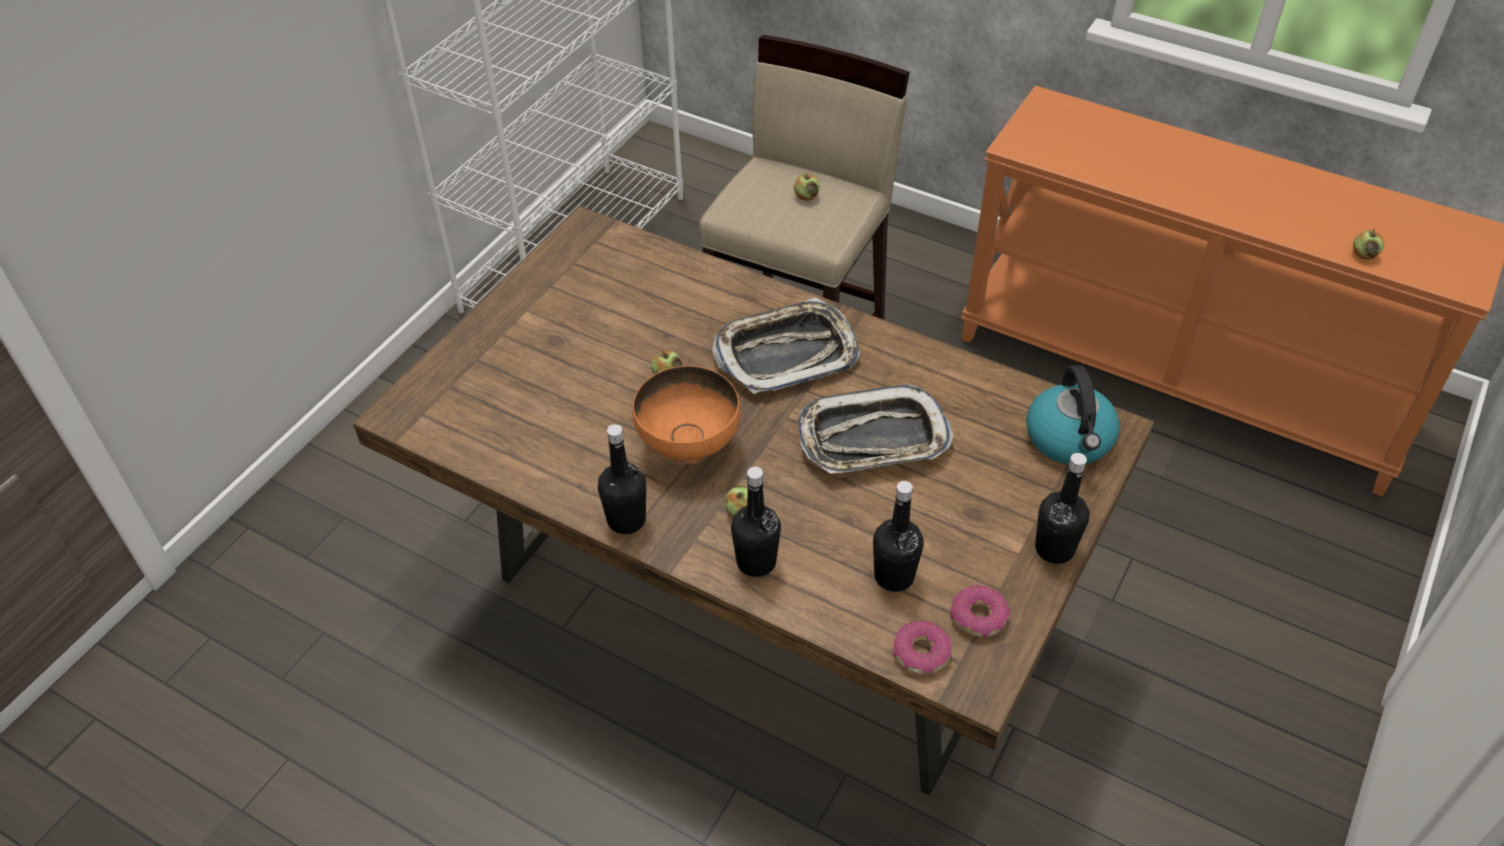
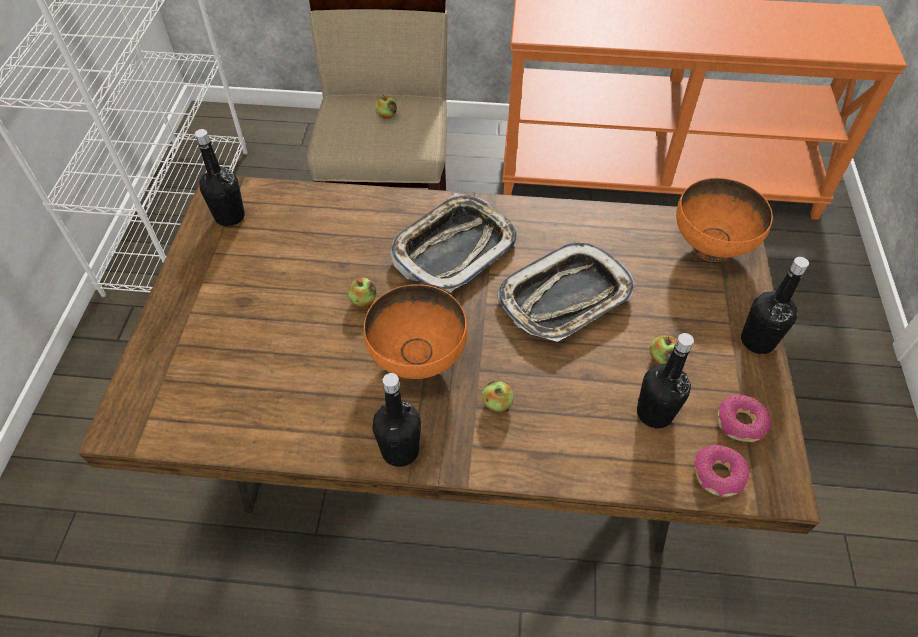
camera: 25 degrees left, 5 degrees up
(756, 562) = (536, 445): black bottle -> black bottle (230, 216)
(1070, 439) = (710, 246): kettle -> orange bowl
(1363, 254) = (808, 49): apple -> apple (662, 358)

